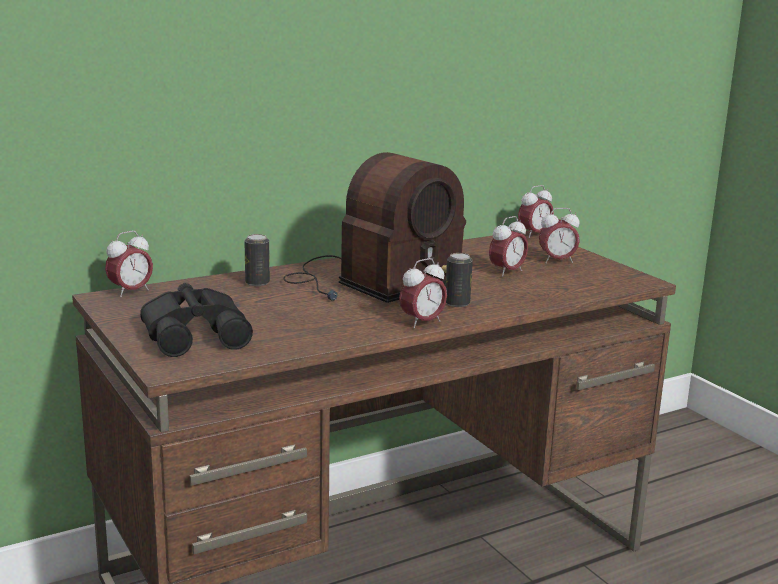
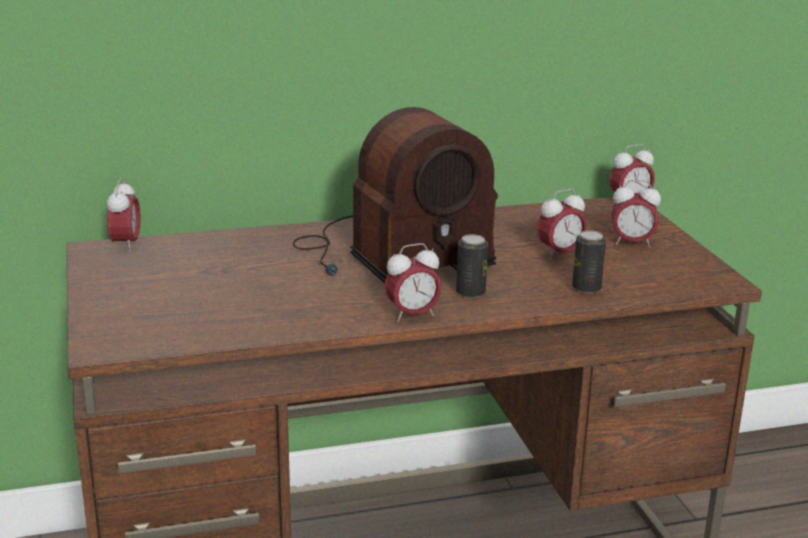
camera: 15 degrees right, 5 degrees up
(130, 292) = (126, 245): alarm clock -> alarm clock turned 60 degrees counterclockwise
(197, 333) = (160, 305): black binoculars -> none
(257, 283) = (265, 244): can -> can (586, 288)

